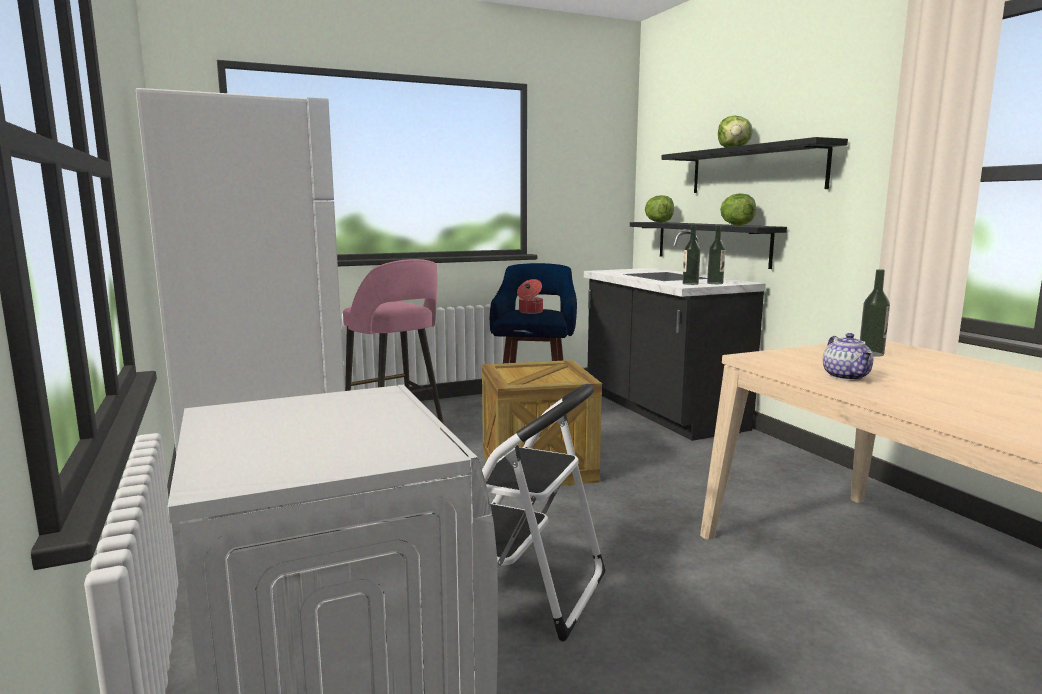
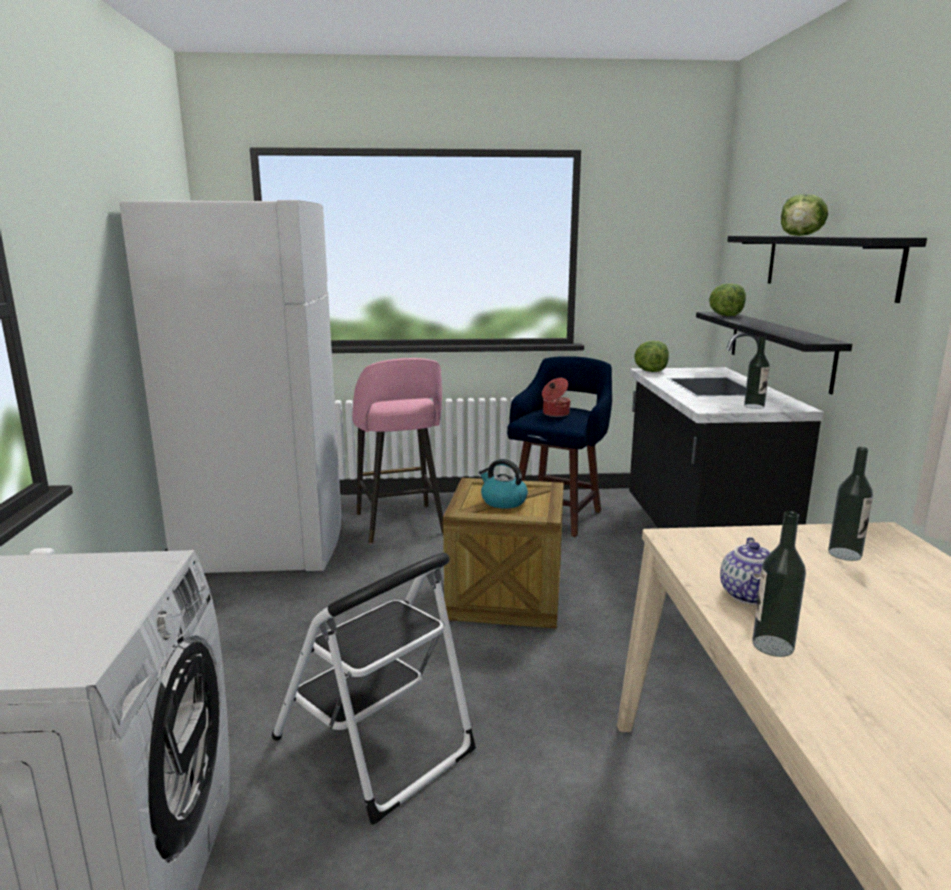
camera: 20 degrees right, 5 degrees up
(537, 375) = (503, 501): none -> kettle
(690, 284) = (720, 405): bottle -> bottle (772, 646)
(736, 225) = (793, 334): lettuce -> lettuce (650, 371)

